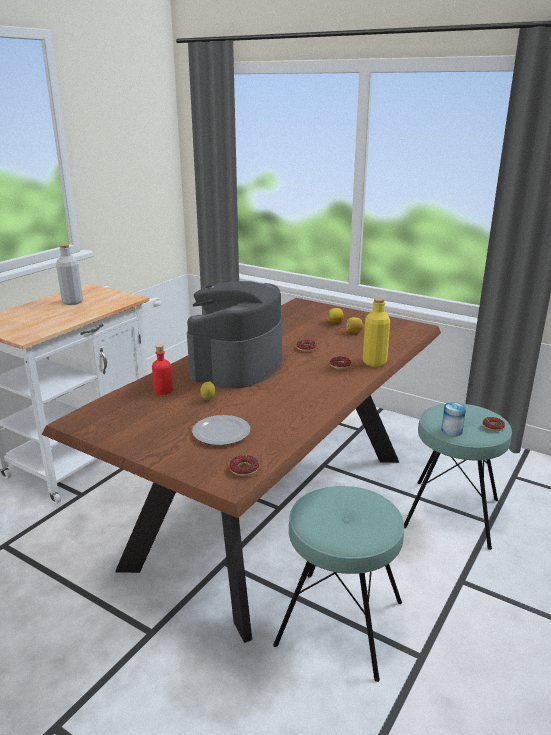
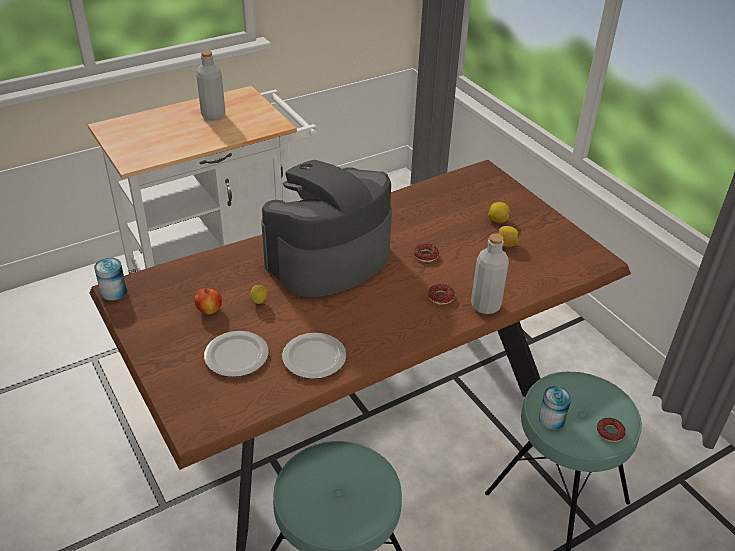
camera: 25 degrees right, 15 degrees up
(71, 423) = (114, 292): none -> can
(163, 390) = (226, 274): red bottle -> none
(170, 413) = (209, 310): none -> apple
(244, 469) = (220, 415): donut -> none
(283, 417) = (313, 357): none -> plate
(374, 363) = (485, 305): yellow bottle -> grey bottle

